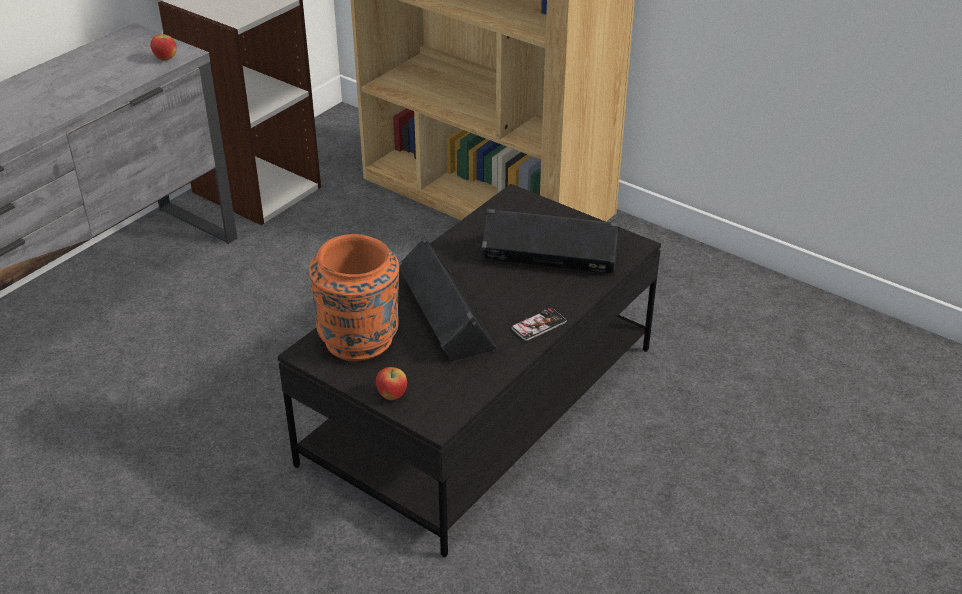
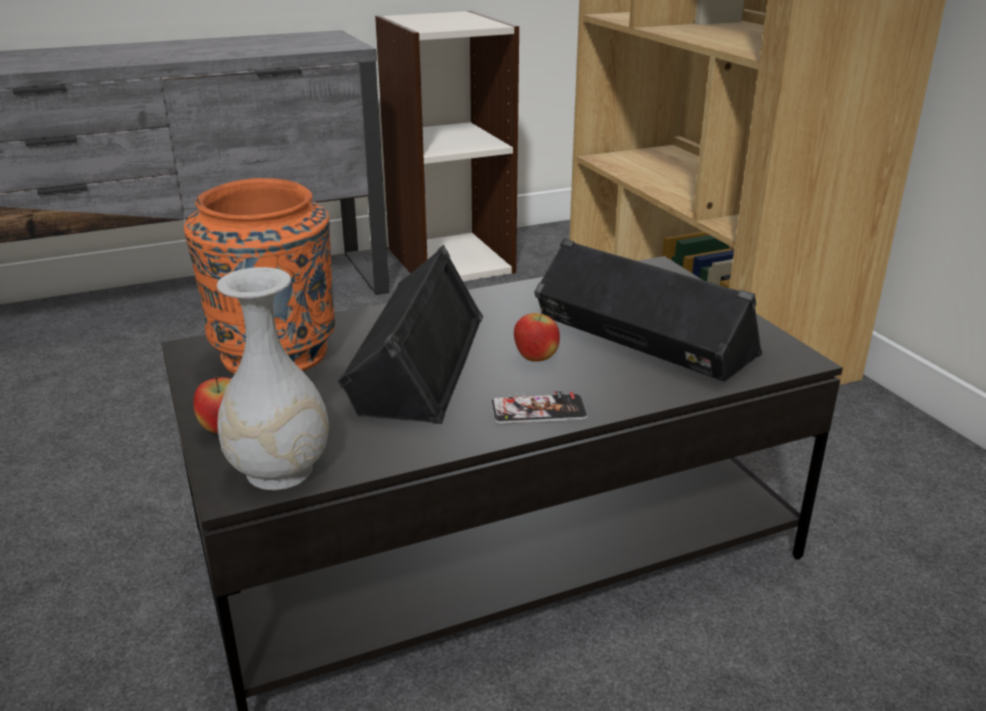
camera: 30 degrees right, 10 degrees down
(165, 59) = (326, 46): apple -> apple (536, 359)
(447, 407) = (278, 471): none -> white vase

